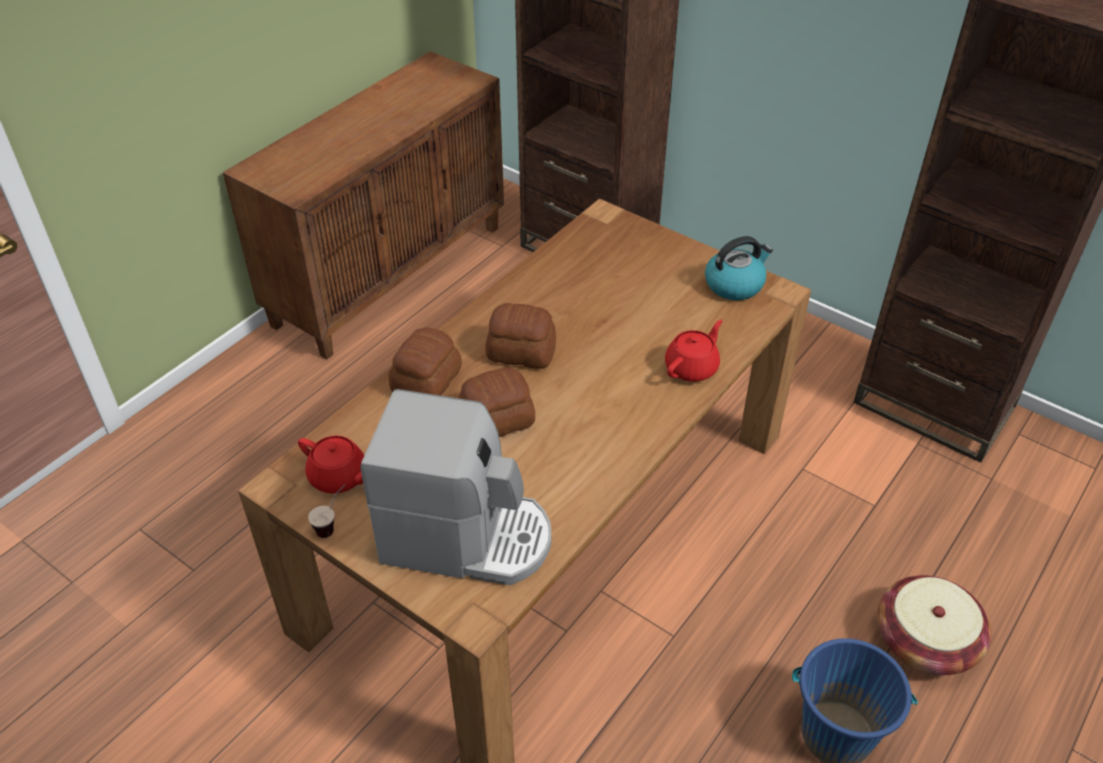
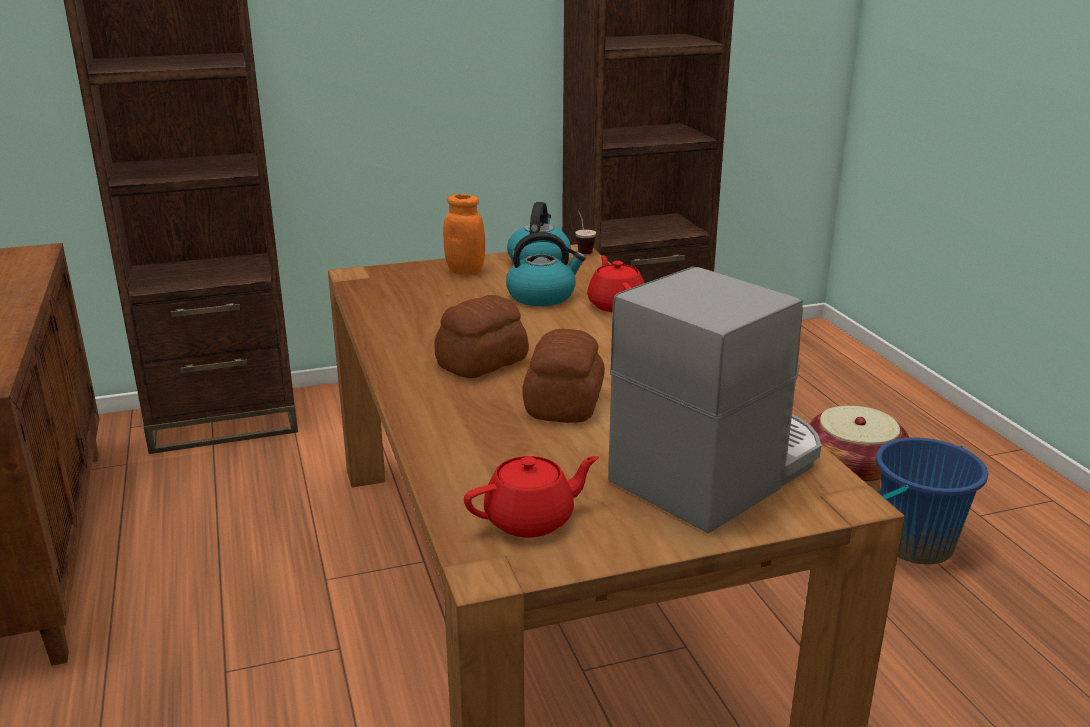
camera: 55 degrees left, 20 degrees down
(333, 525) = (609, 548): cup -> cup (583, 249)
(428, 382) = (450, 420): bread -> none
(666, 322) = (542, 296): none -> kettle
(670, 259) = (465, 271): none -> orange jar

